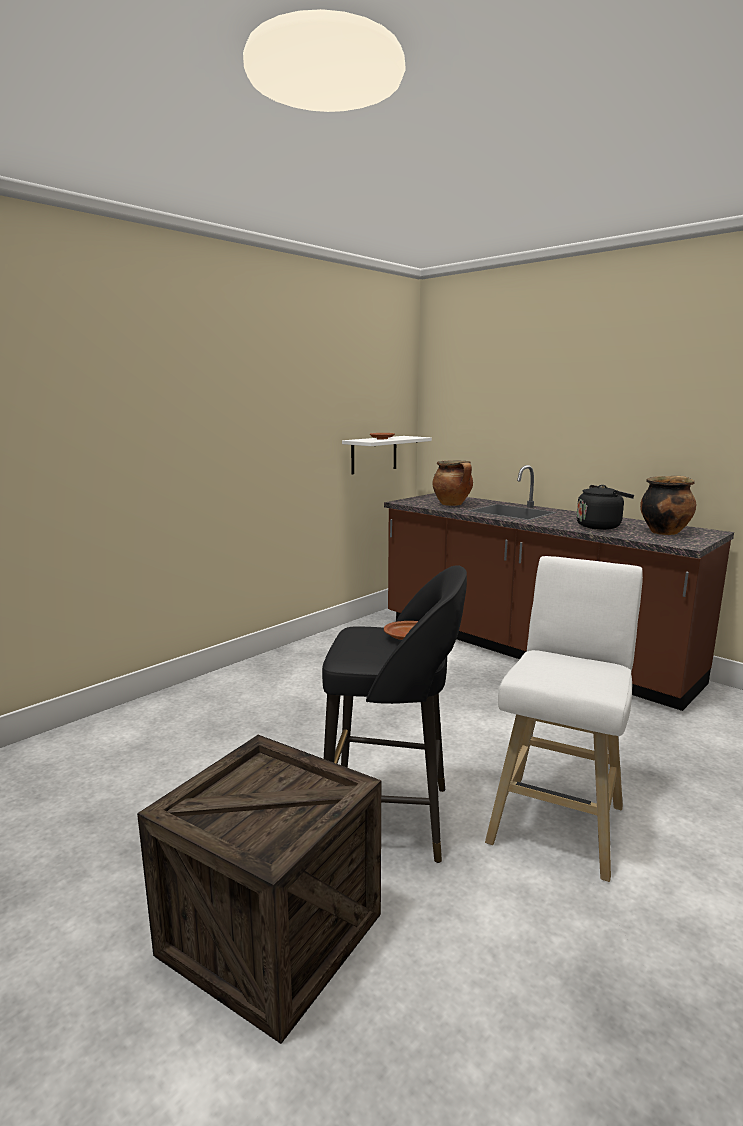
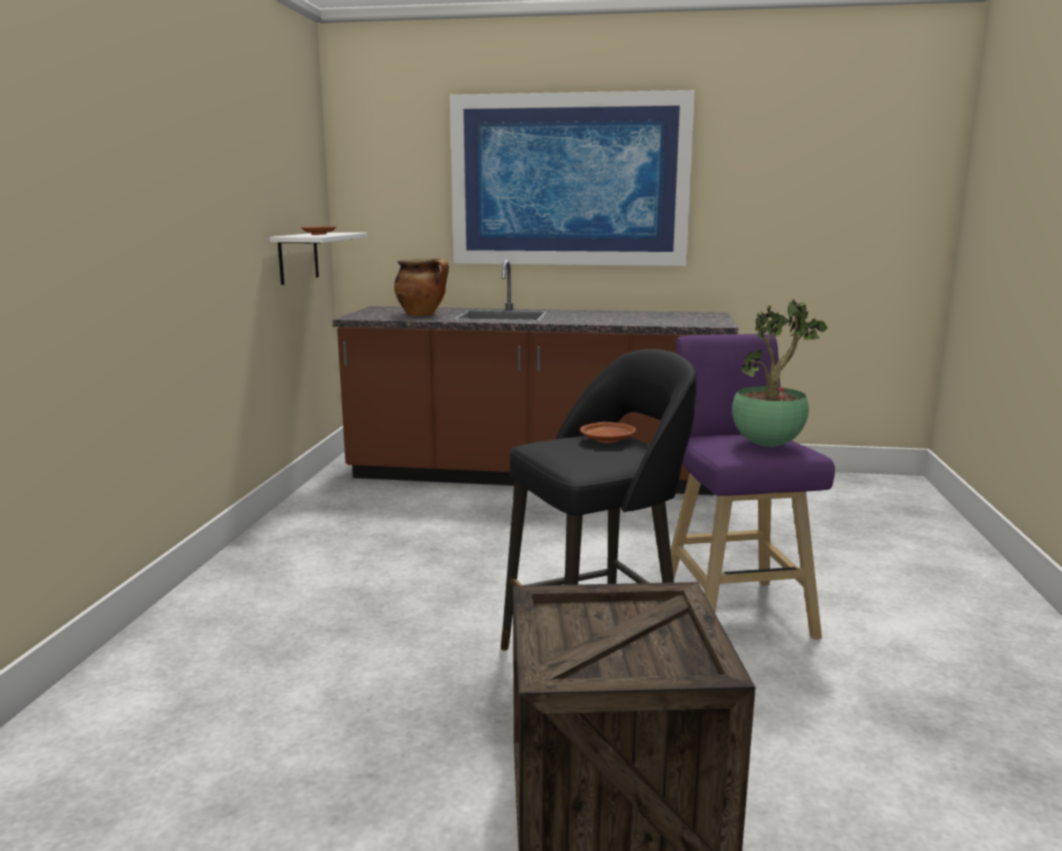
camera: 35 degrees left, 0 degrees up
(558, 820) = (733, 609): white stool -> purple stool
(576, 675) = (768, 444): none -> potted plant
(592, 399) = (569, 181): none -> picture
(600, 526) = (617, 319): black kettle -> none
(664, 532) = (678, 317): cooking pot -> none

